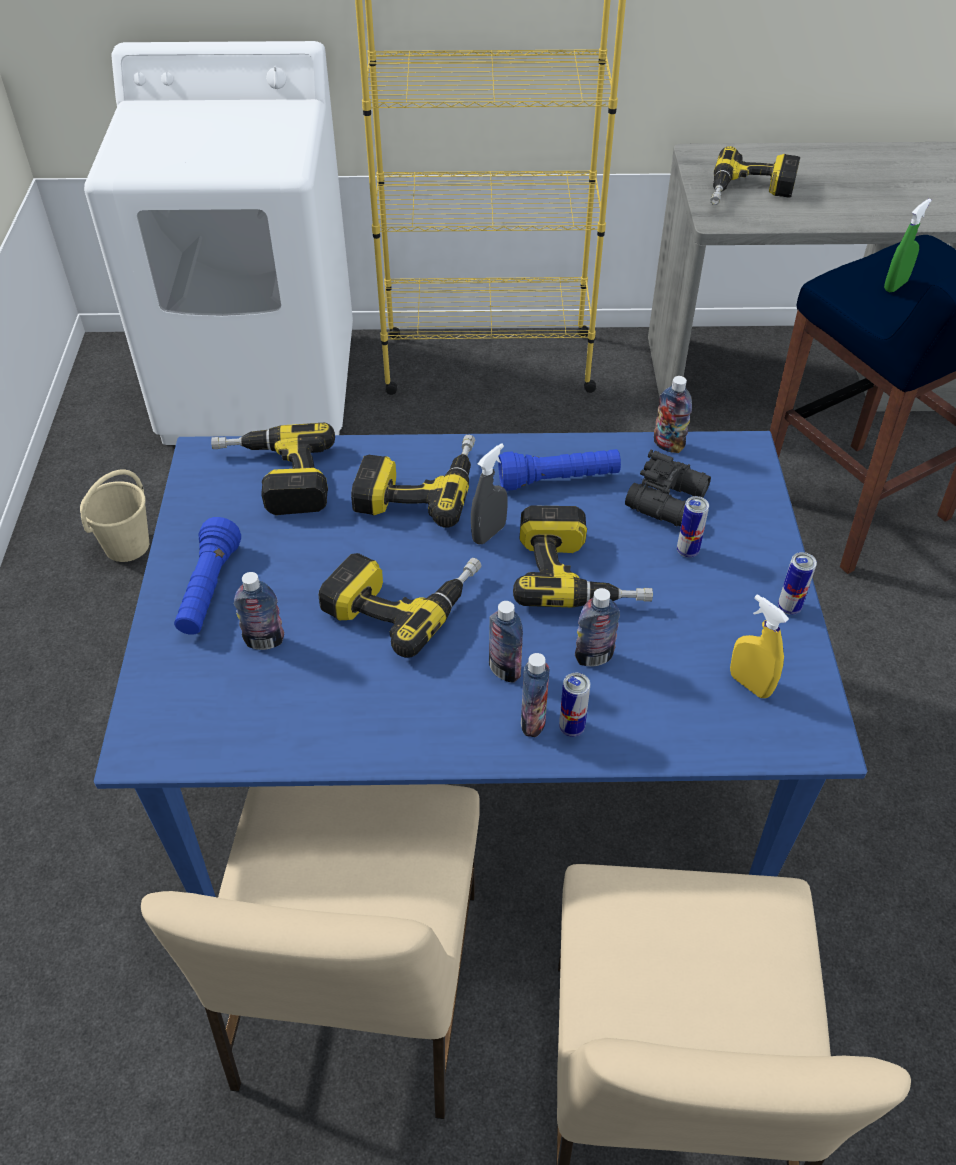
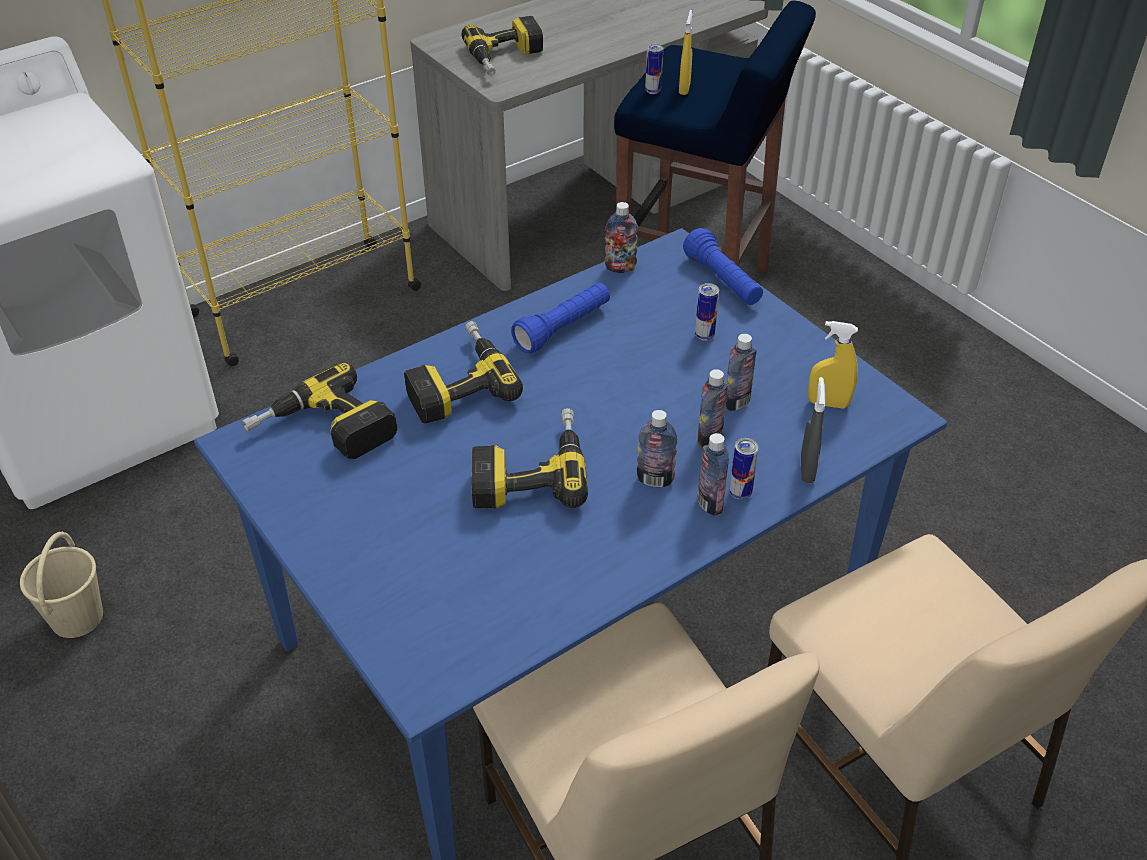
camera: 35 degrees left, 5 degrees down
(209, 590) = (356, 543): blue flashlight -> blue flashlight (723, 281)
(264, 641) = (446, 556): bottle -> bottle (737, 402)
(489, 533) = (547, 390): grey spray bottle -> grey spray bottle (807, 470)
(579, 573) = (643, 387): power drill -> none
(669, 500) = (657, 306): black binoculars -> none
(789, 607) = (806, 341): can -> can (653, 91)
(895, 285) = (684, 88): green spray bottle -> yellow spray bottle

